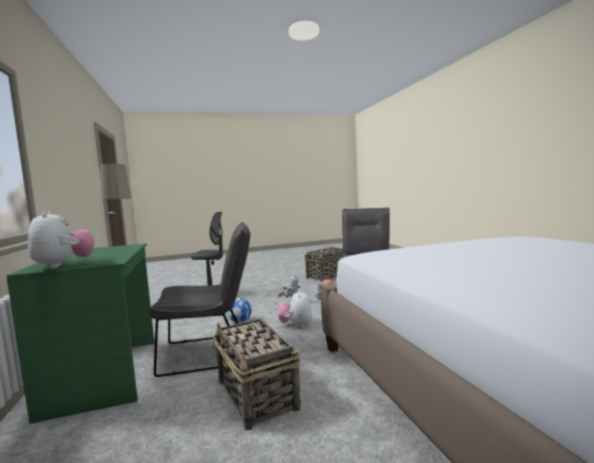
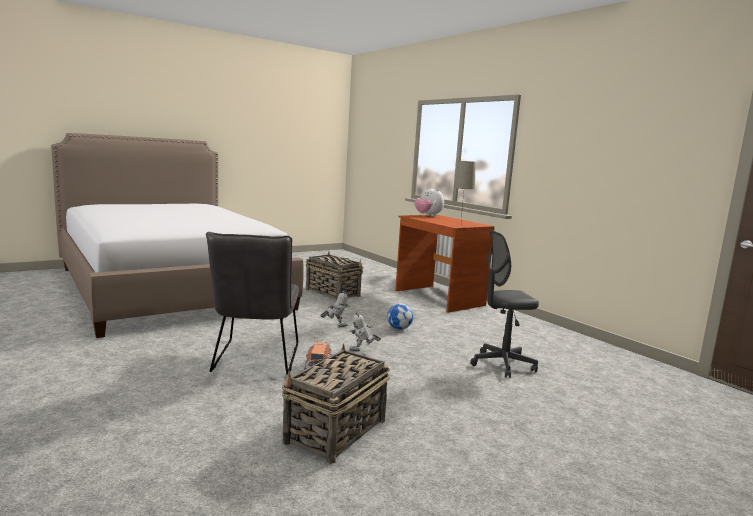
camera: 160 degrees right, 5 degrees up
(106, 374) = (438, 298): green desk -> brown desk
(211, 353) = (388, 307): grey chair -> none
(296, 325) = (335, 326): plush toy -> toy robot

